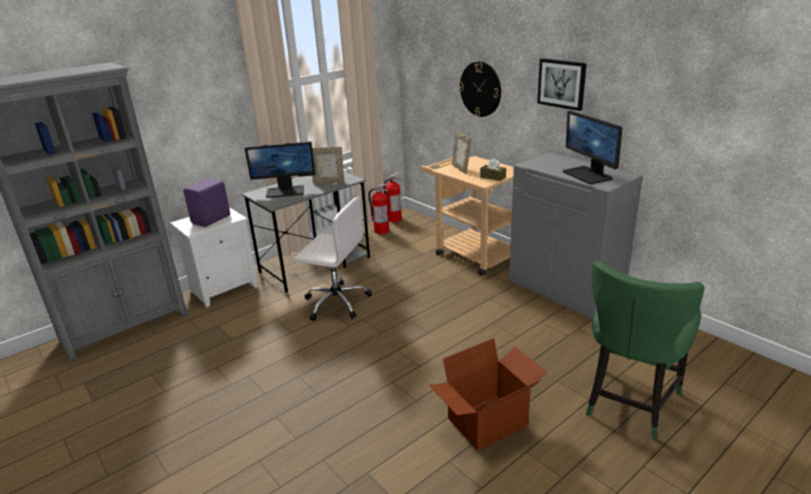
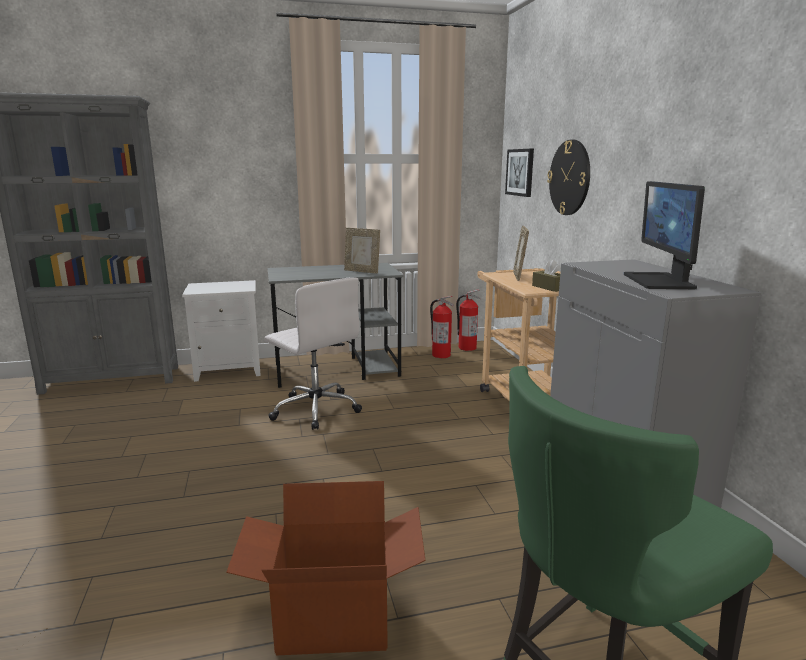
camera: 25 degrees right, 10 degrees down
(212, 219) = (224, 287): purple speaker -> none
(285, 191) = (308, 271): monitor -> none
(562, 83) = (659, 152): picture -> picture (520, 172)

